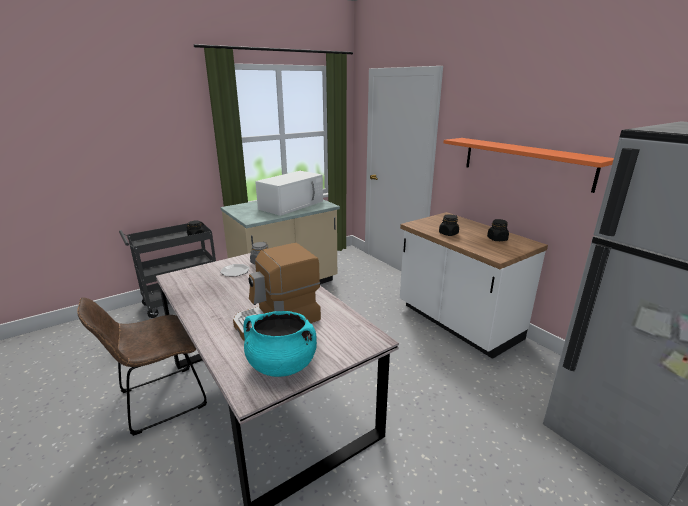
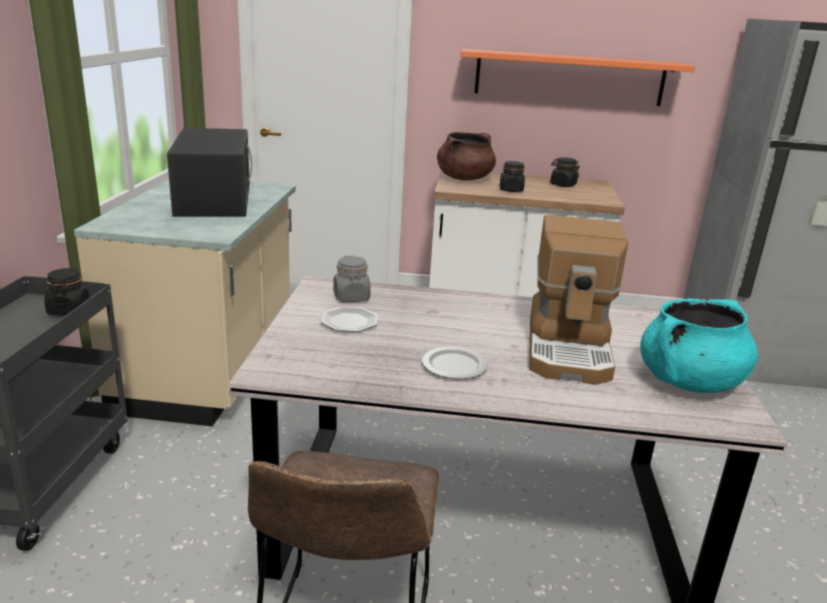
camera: 50 degrees left, 0 degrees up
(219, 304) = (454, 366): none -> plate
(292, 204) = (214, 197): white microwave -> black microwave
(439, 221) = (464, 178): none -> brown cooking pot

